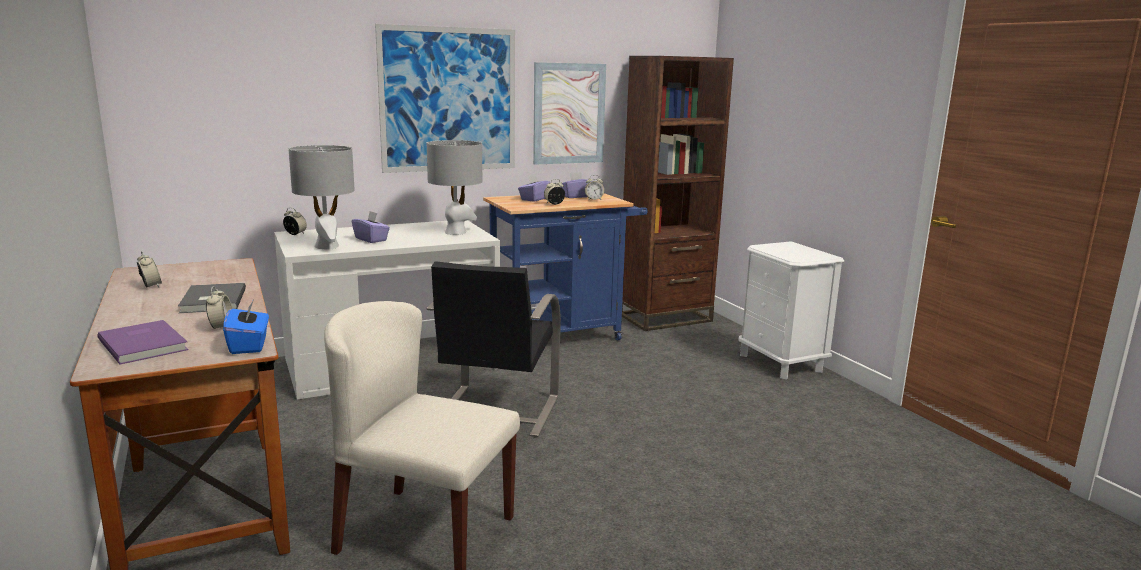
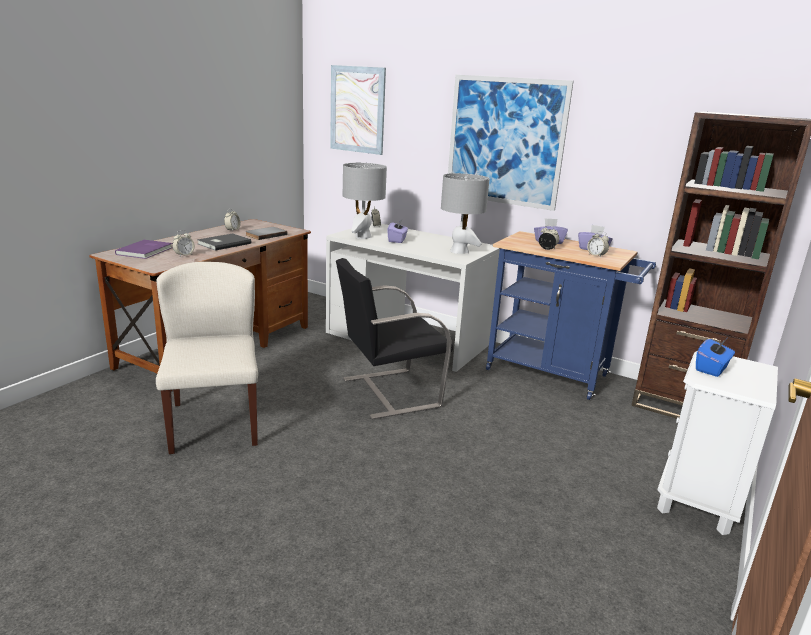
camera: 55 degrees right, 5 degrees up
(219, 277) = (265, 235): none -> grey book
(249, 345) = (162, 265): blue tissue box -> blue tissue box (712, 369)
(569, 113) = (620, 167): picture -> picture (357, 110)

